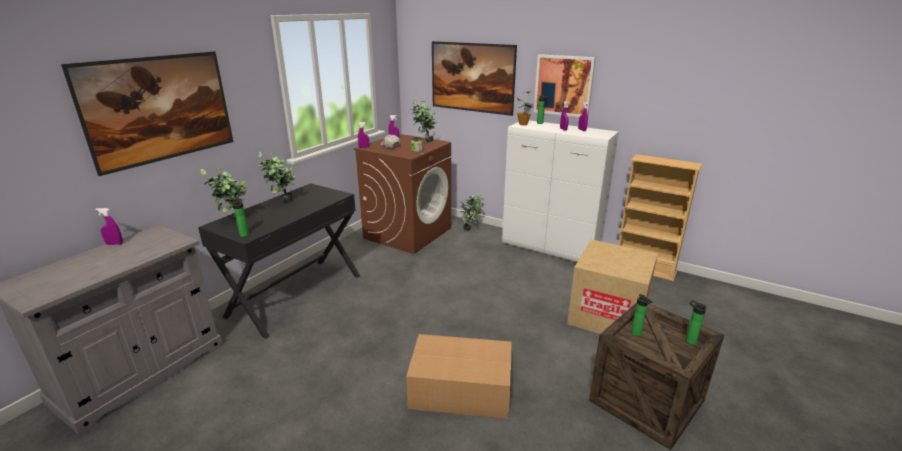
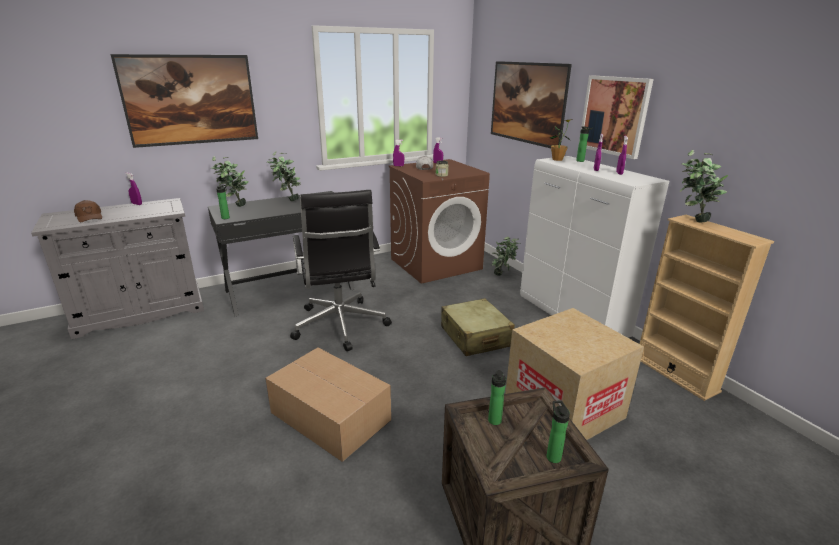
camera: 30 degrees right, 0 degrees up
(76, 274) = (89, 217): none -> brown cap
(384, 313) = (340, 326): none -> black office chair
(424, 141) = (462, 169): potted plant -> potted plant (691, 220)
(502, 285) = (475, 337): none -> beige suitcase

